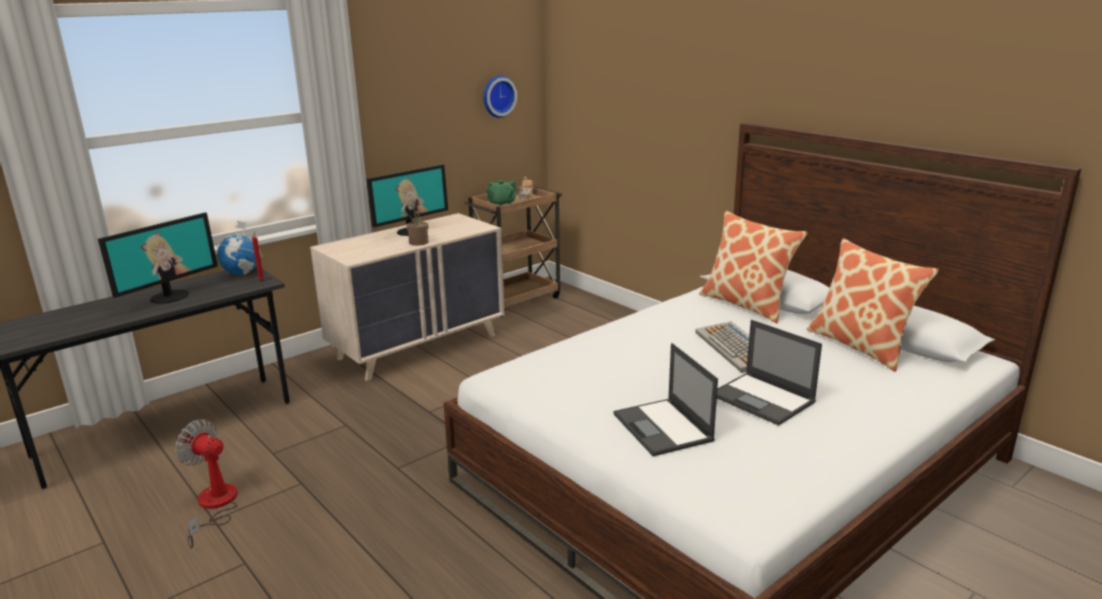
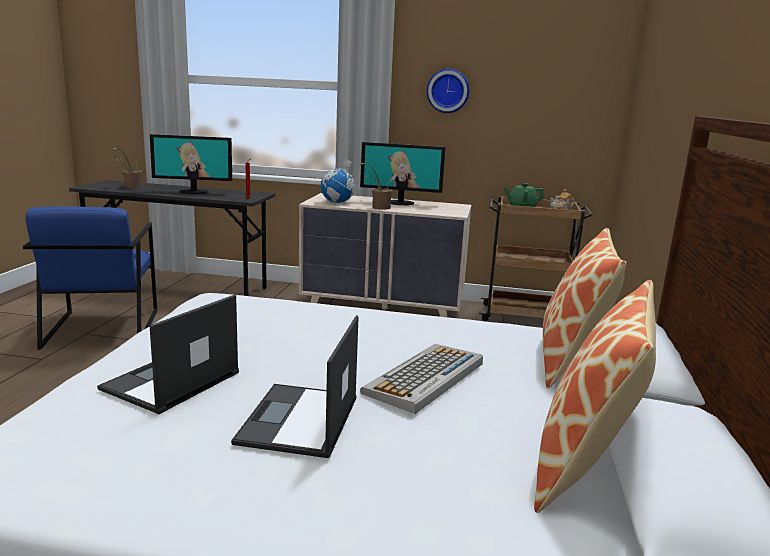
camera: 50 degrees right, 5 degrees down
(69, 322) = (131, 187): none -> potted plant
(214, 506) = (101, 328): fan -> blue armchair
(243, 273) = (254, 194): globe -> globe (338, 202)
(497, 96) = (559, 100): wall clock -> wall clock (448, 91)

